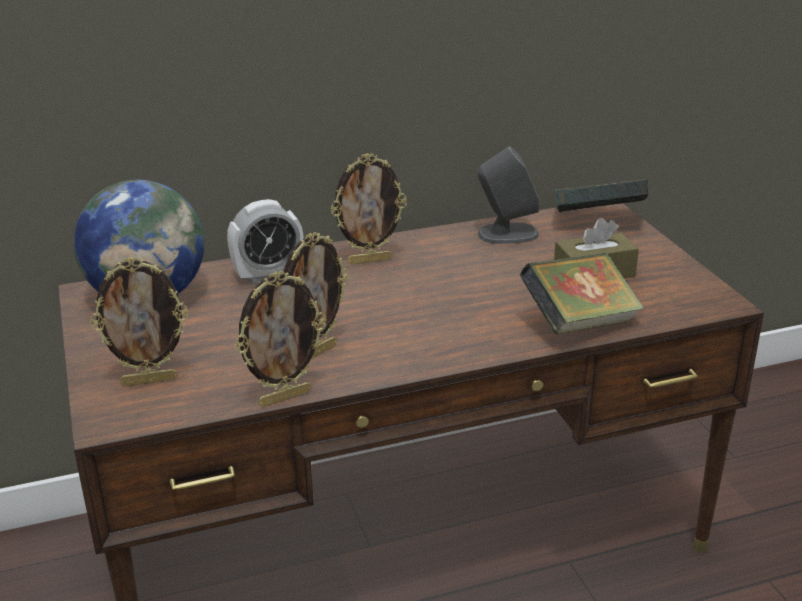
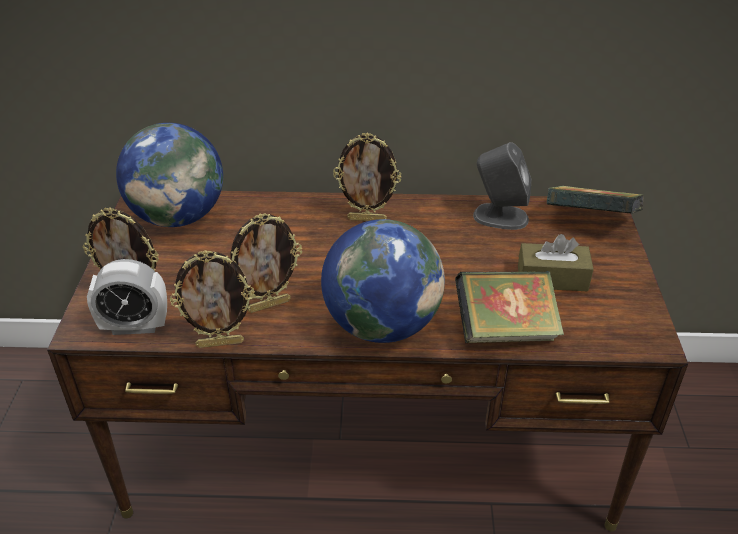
camera: 20 degrees right, 10 degrees up
(268, 275) = (279, 215): alarm clock -> alarm clock (135, 326)
(451, 345) = (382, 325): none -> globe

